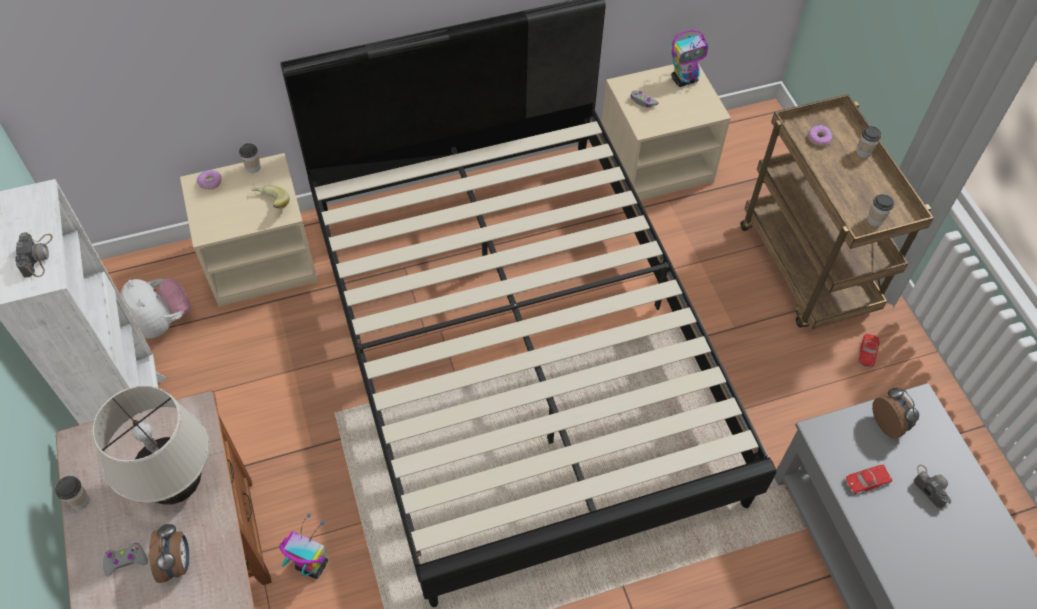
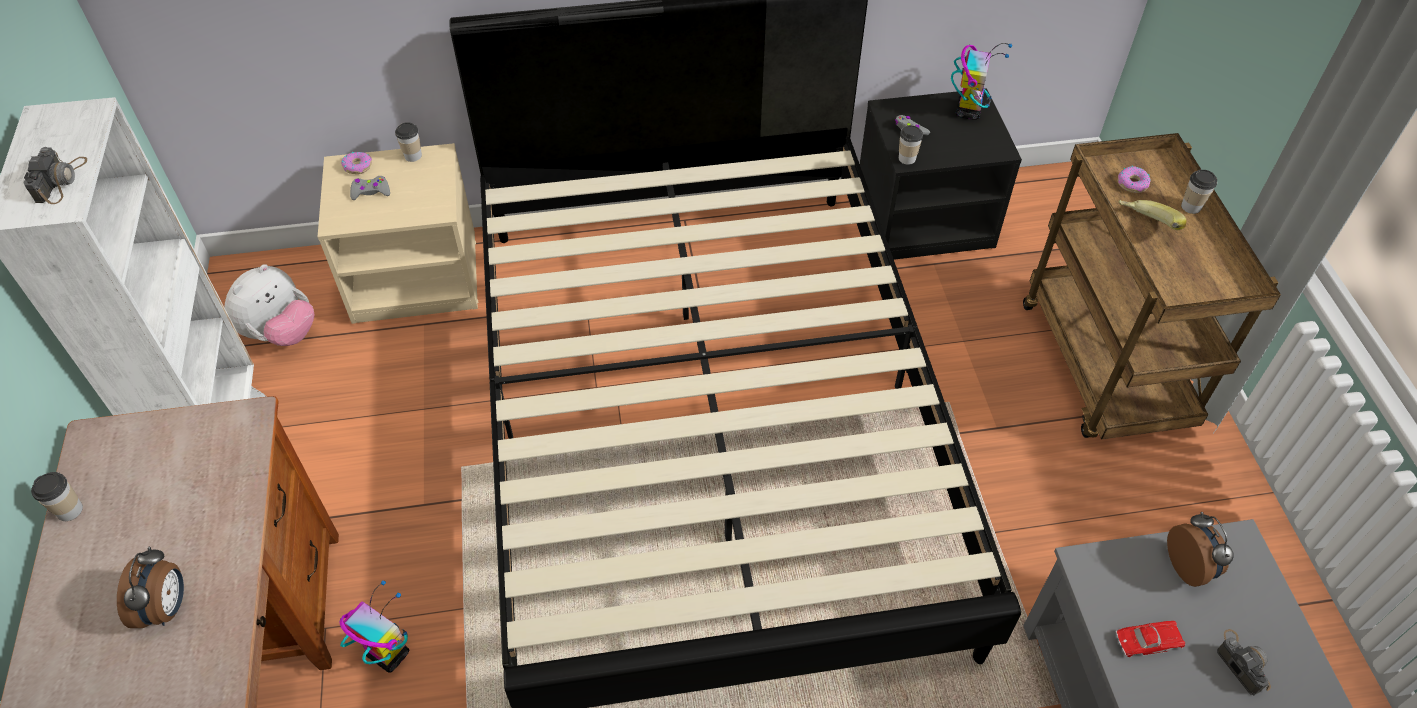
camera: 10 degrees right, 5 degrees down
(126, 561) = (103, 594): grey game controller -> grey game controller (371, 191)
(162, 322) = (281, 333): plush toy -> plush toy turned 60 degrees clockwise
(177, 486) = (197, 509): beige table lamp -> none
(271, 205) = (423, 199): banana -> banana (1145, 227)
(656, 163) = (924, 218): beige nightstand -> black nightstand
(684, 79) = (968, 110): toy robot -> toy robot turned 60 degrees counterclockwise
(867, 352) = (1175, 481): red toy car -> none
(875, 220) = (1197, 291): cup -> cup (907, 158)

